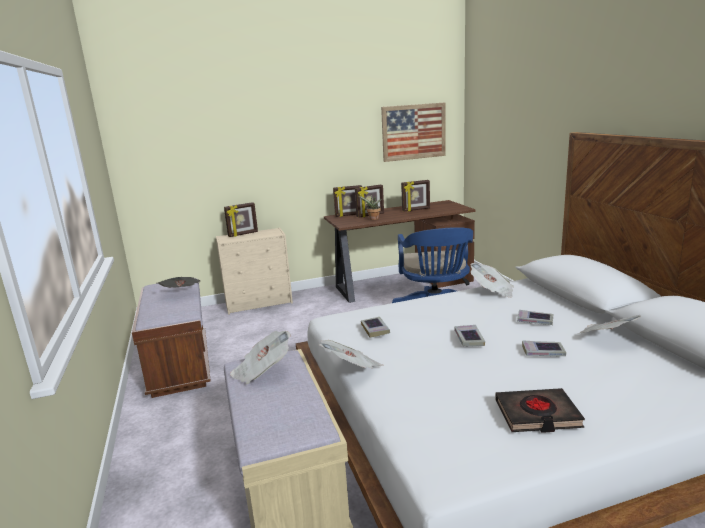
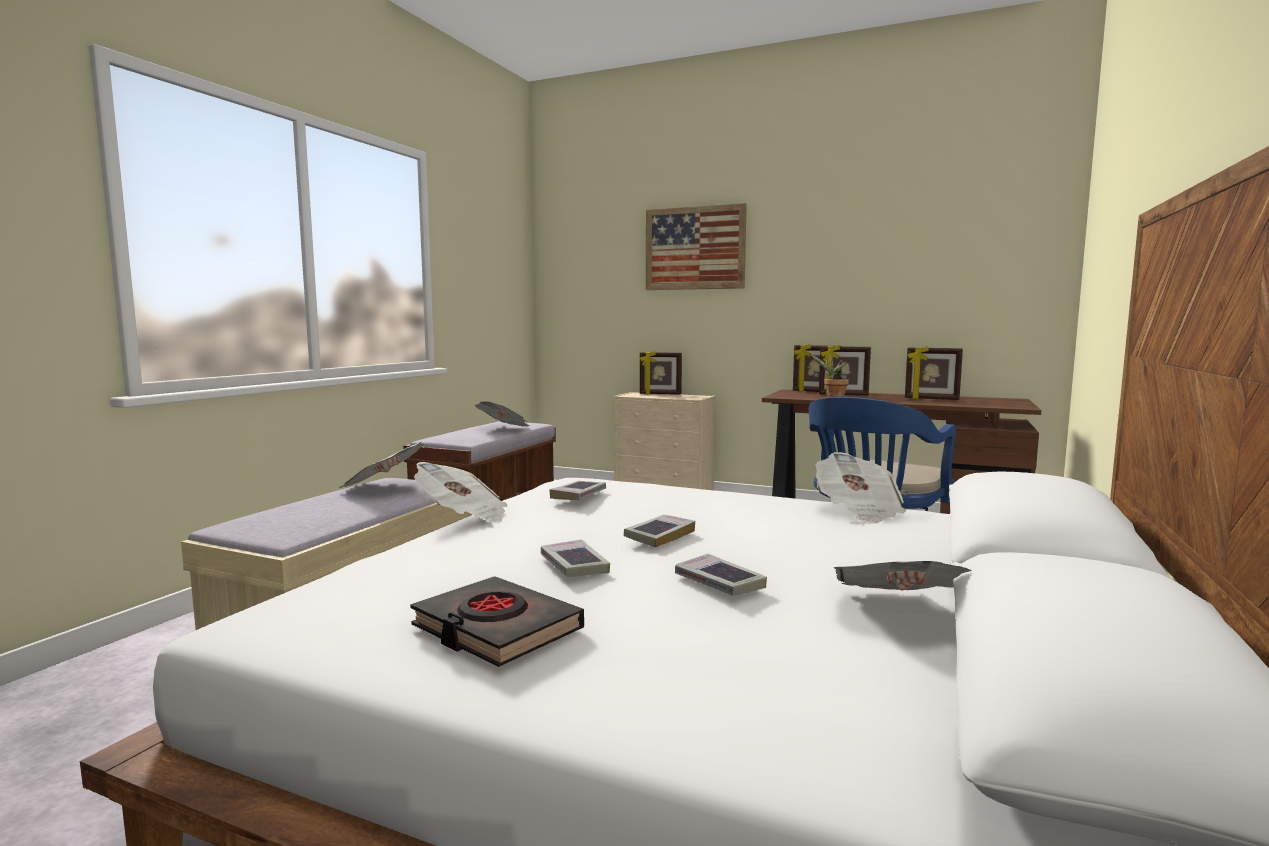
camera: 40 degrees right, 10 degrees down
(413, 132) = (964, 268): picture -> picture (694, 248)
(535, 320) = (823, 553): book -> book (574, 565)

